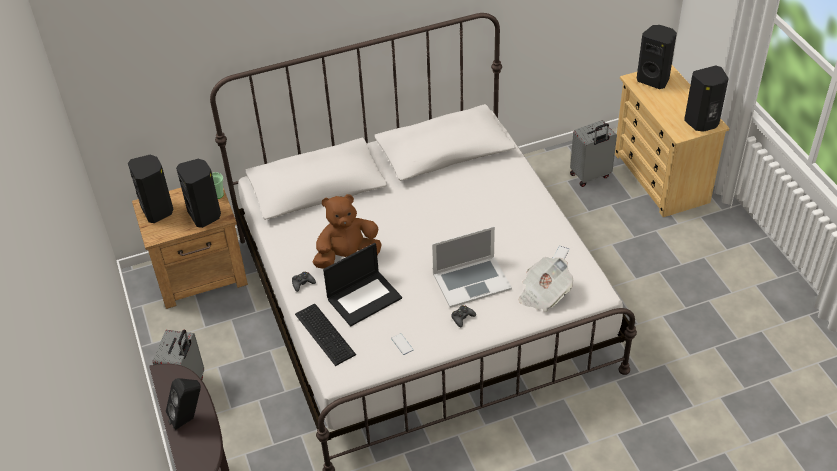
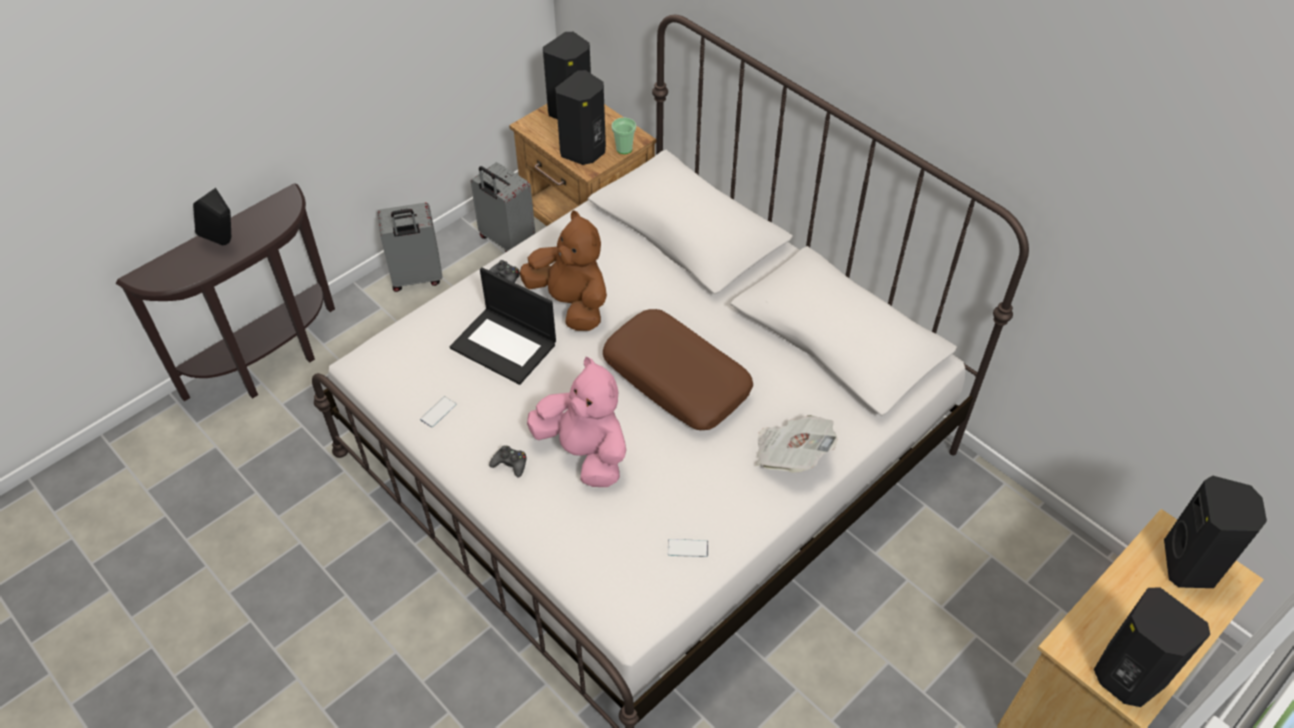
camera: 65 degrees right, 5 degrees up
(325, 333) = (430, 328): keyboard -> none
(438, 225) = (677, 378): none -> brown pillow
(471, 281) = (584, 452): laptop -> pink plush toy
(543, 294) = (597, 549): newspaper -> newspaper (791, 455)
(590, 176) = (1024, 587): grey suitcase -> grey suitcase (506, 240)

